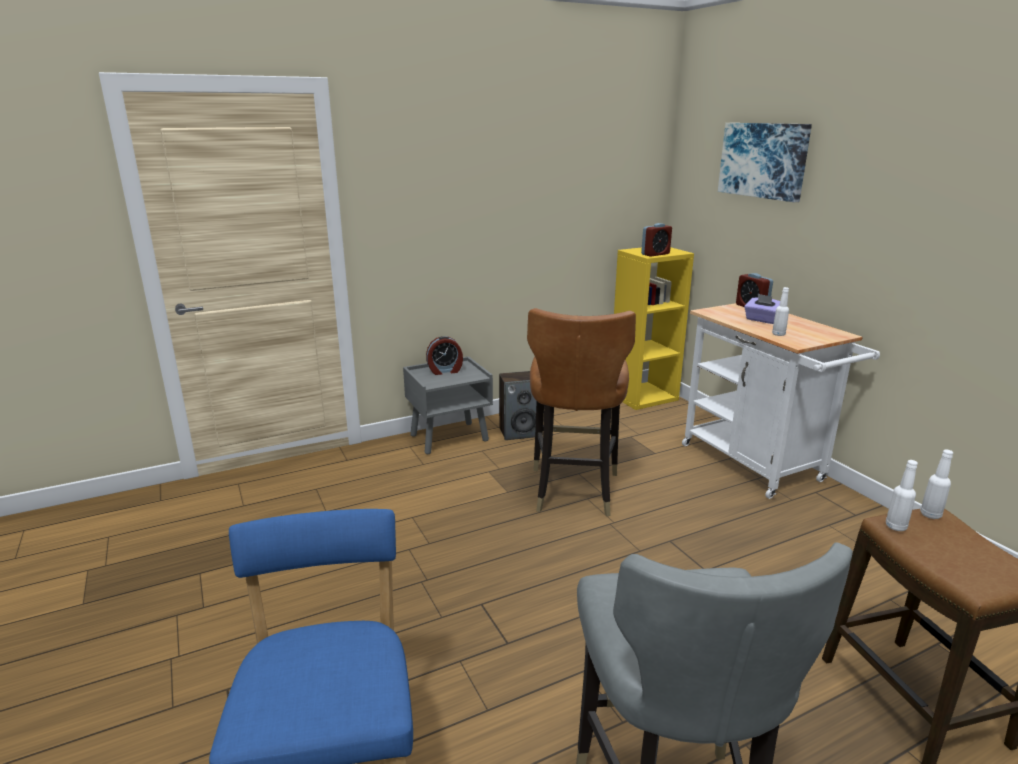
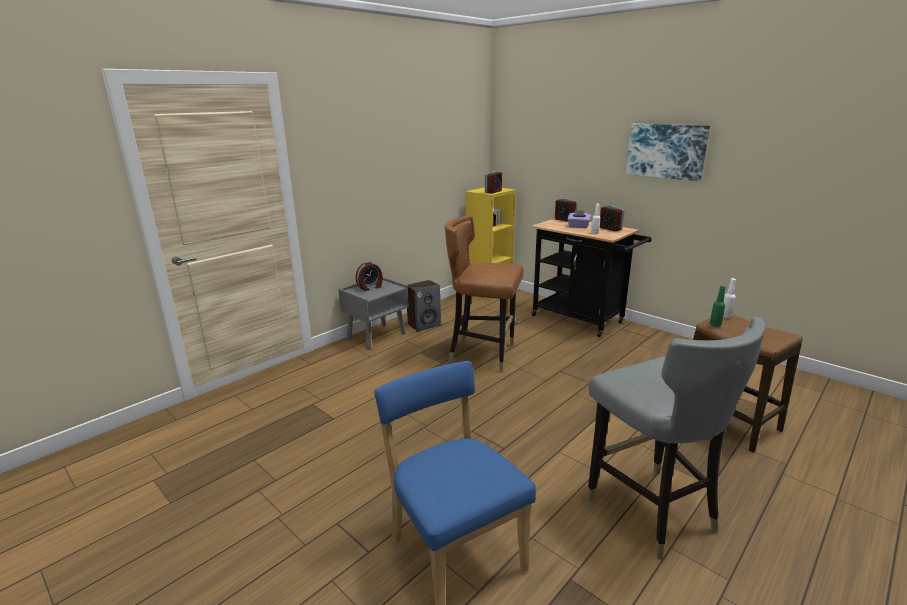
camera: 20 degrees left, 0 degrees up
(573, 490) = (483, 353): brown chair -> brown chair turned 120 degrees clockwise
(757, 466) = (582, 320): white cart -> black cart
(763, 160) = (560, 125): picture -> picture (666, 151)
(812, 330) = (610, 229): none -> alarm clock
(896, 526) = (715, 324): white bottle -> green bottle

